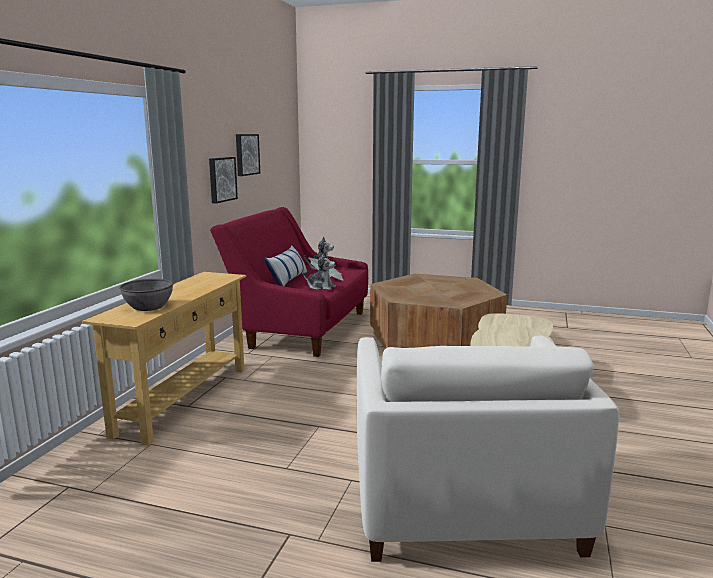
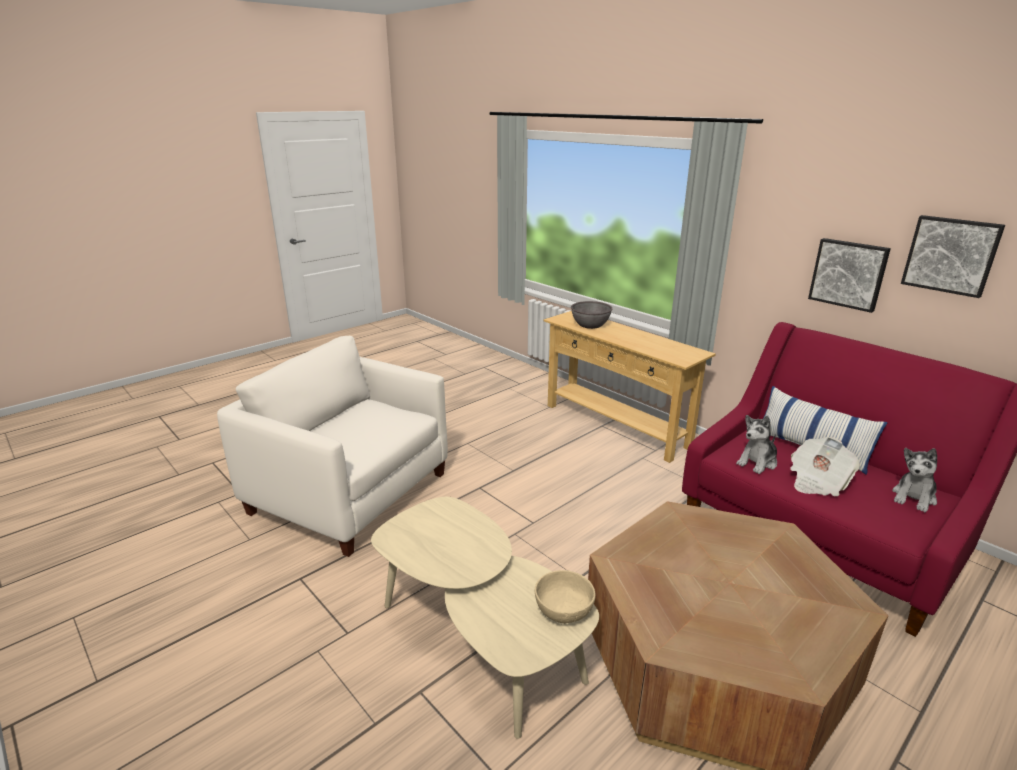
camera: 120 degrees right, 10 degrees up
(497, 318) = (563, 608): none -> beige bowl

